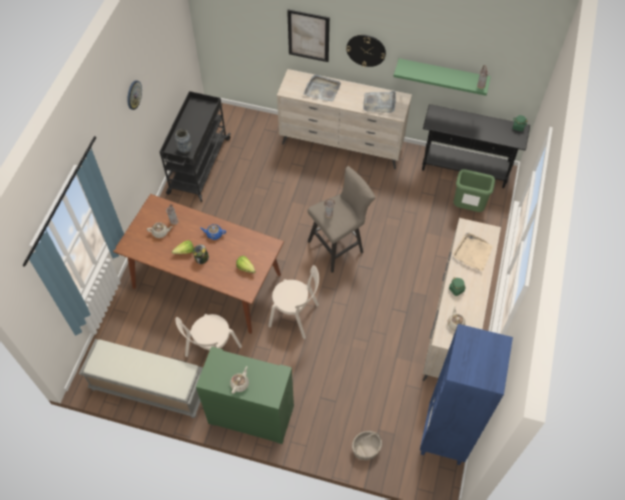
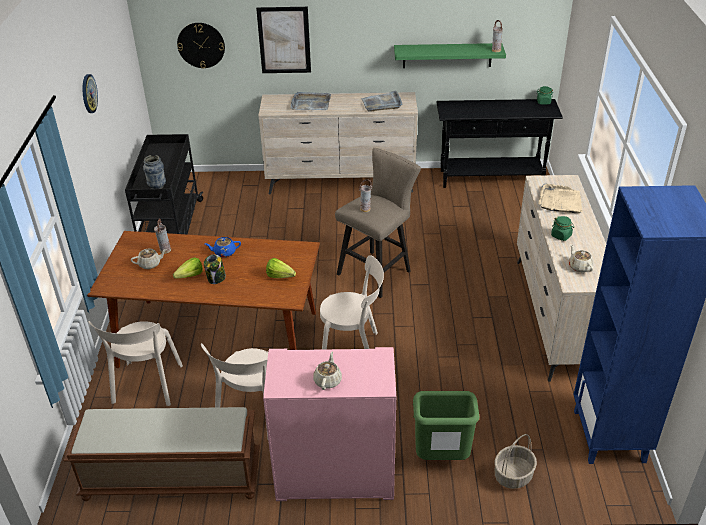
camera: 15 degrees left, 20 degrees down
(148, 388) = (171, 478): grey bench -> brown bench
(149, 310) = (147, 386): none -> beige chair
(250, 415) = (334, 476): green cabinet -> pink cabinet
(366, 50) = (354, 43): wall clock -> wall clock (201, 45)
(467, 208) = (512, 210): green trash can -> green trash can (441, 458)

